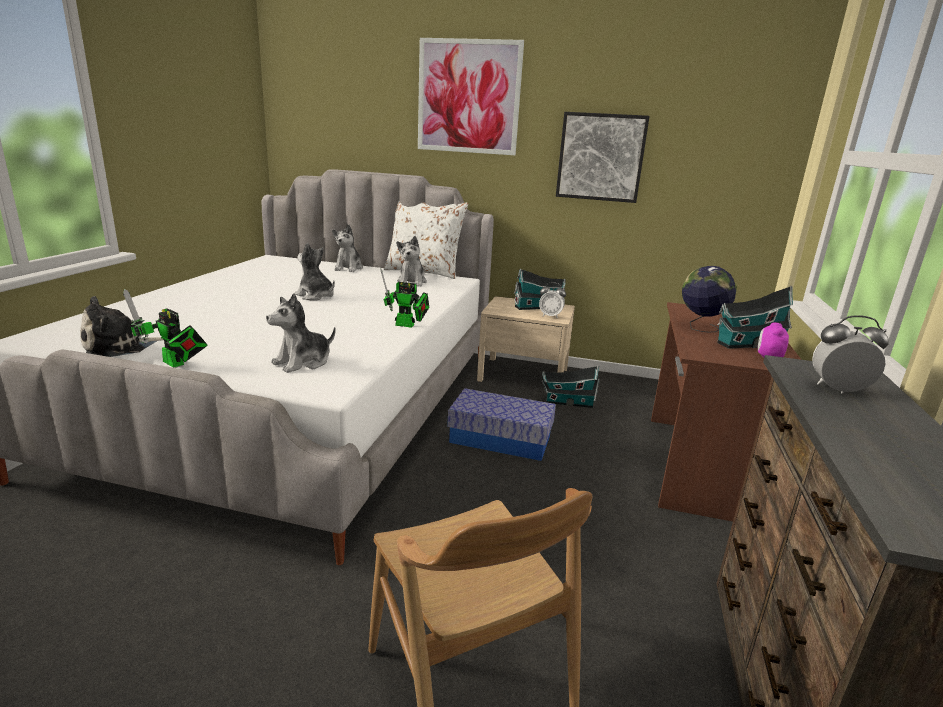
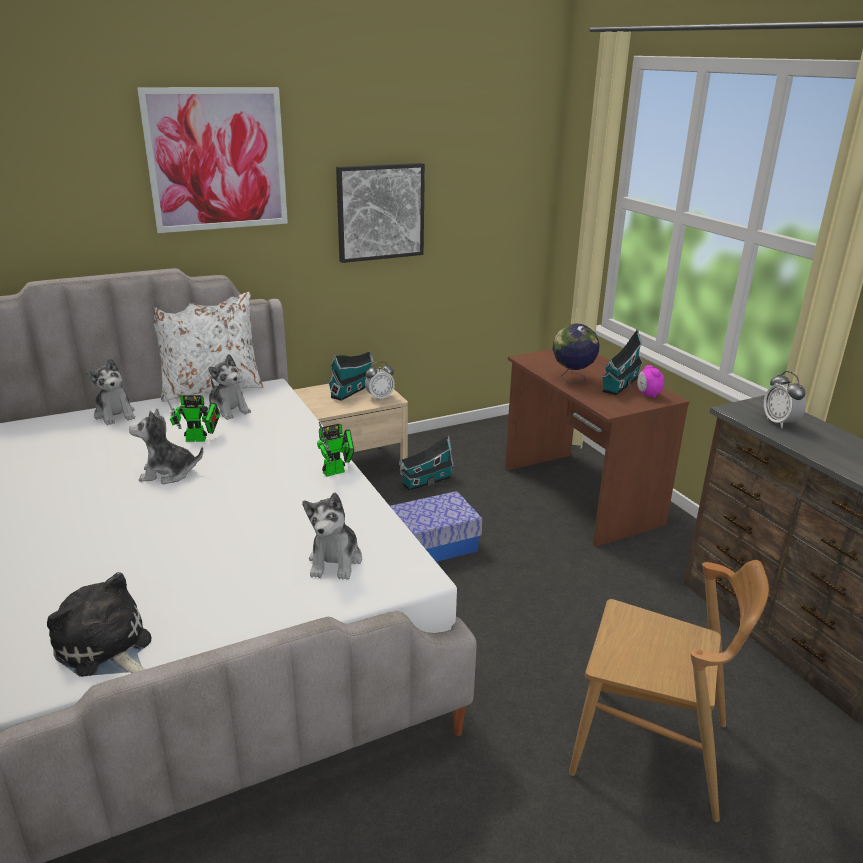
camera: 40 degrees left, 5 degrees up
(119, 347) = (105, 648): plush toy -> plush toy turned 120 degrees clockwise
(175, 364) = (222, 631): toy robot -> toy robot (199, 439)
(838, 390) = (779, 423): alarm clock -> alarm clock turned 75 degrees counterclockwise

